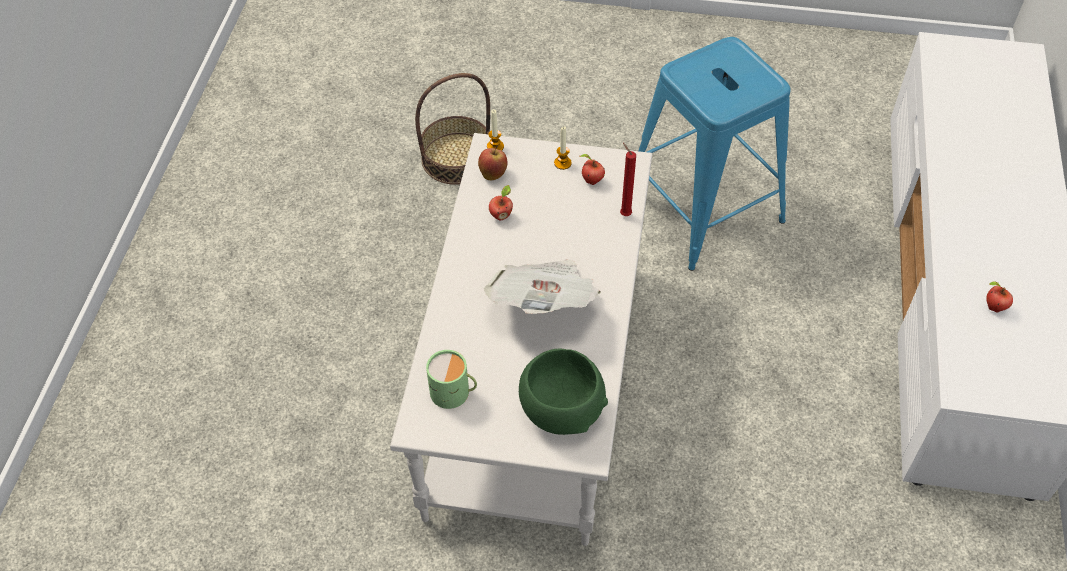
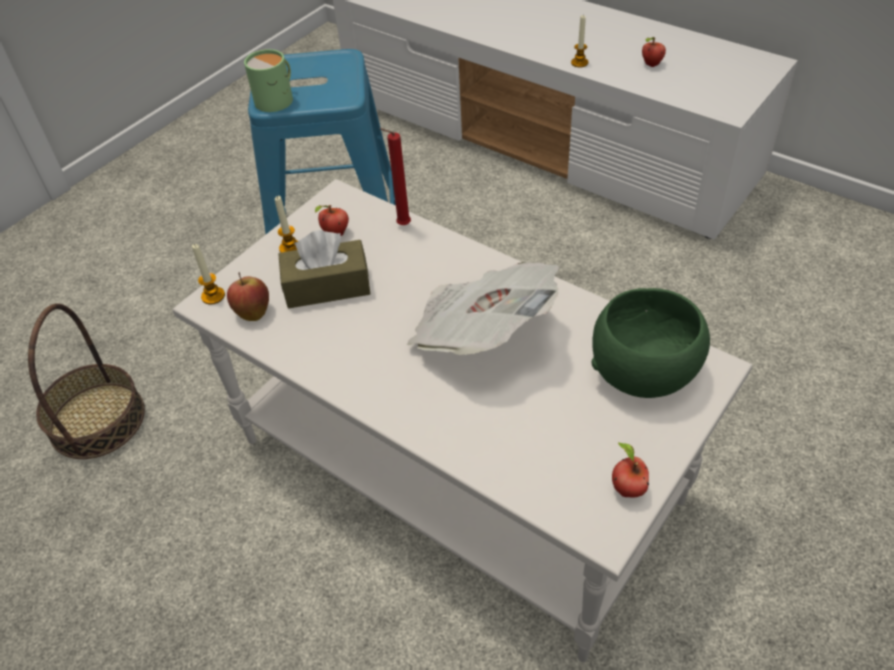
camera: 60 degrees left, 5 degrees down
(454, 393) = (567, 469): green mug -> green mug (277, 99)
(501, 215) = (322, 326): apple -> apple (626, 489)
(538, 200) = (327, 287): none -> brown tissue box
(952, 251) = (579, 63): none -> candle

